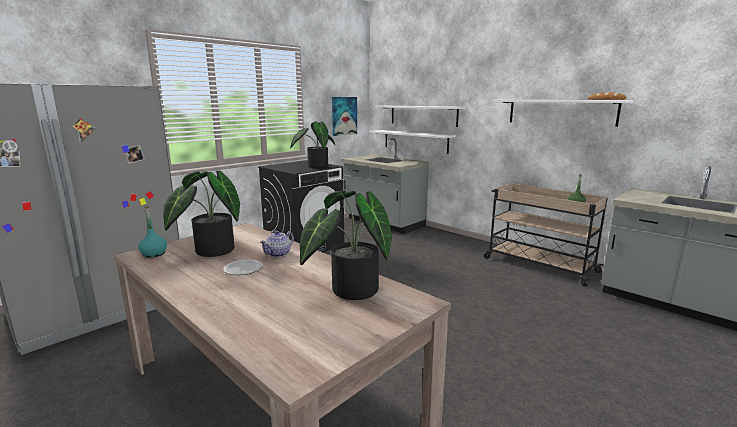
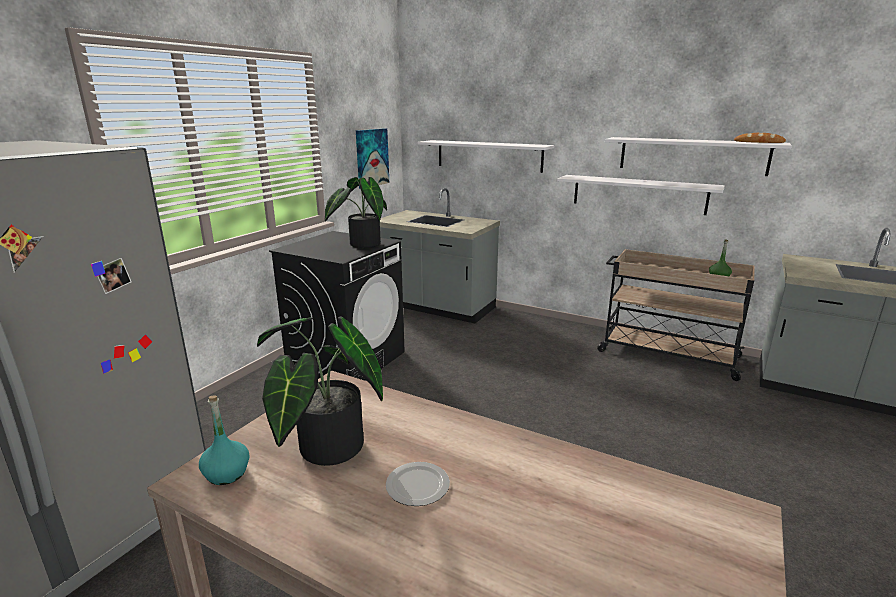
camera: 15 degrees left, 5 degrees up
(278, 254) = (443, 438): teapot -> none
(349, 290) = (623, 507): potted plant -> none
(415, 141) = (477, 192): white shelf -> white shelf (638, 194)

